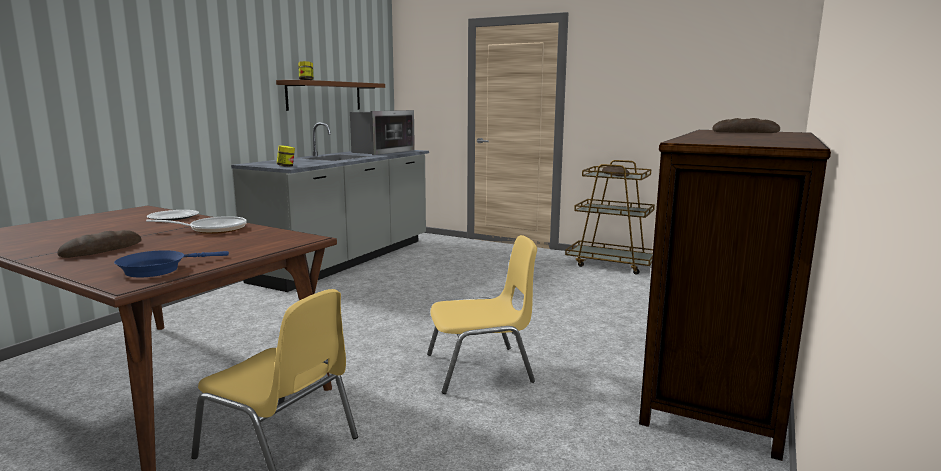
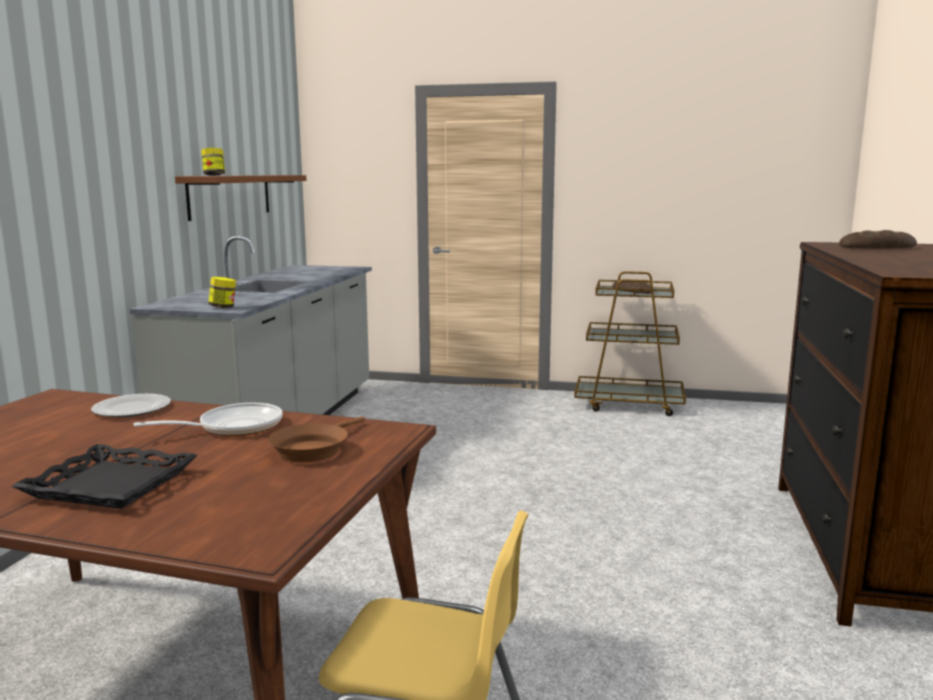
camera: 15 degrees left, 0 degrees up
(102, 249) = (110, 485): bread -> black tray
(158, 269) = (264, 514): blue frying pan -> none
(239, 243) = (313, 449): none -> brown frying pan
(381, 151) = (310, 272): microwave -> none
(481, 368) = (595, 576): yellow chair -> none

